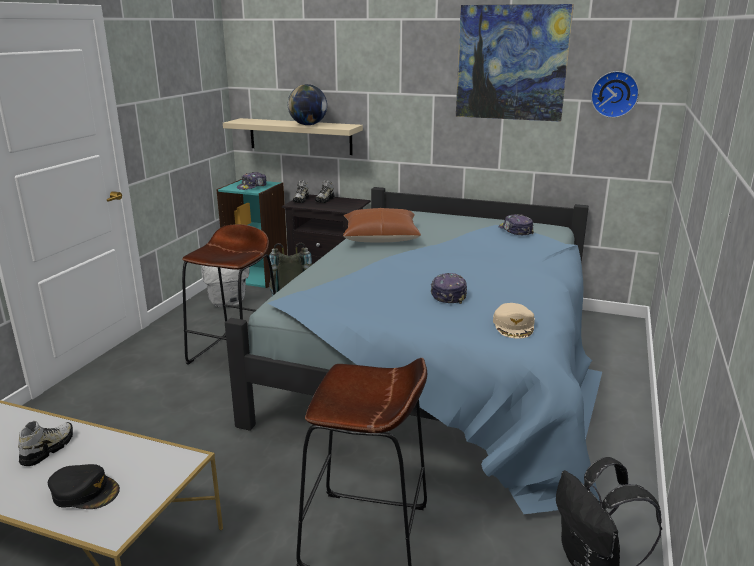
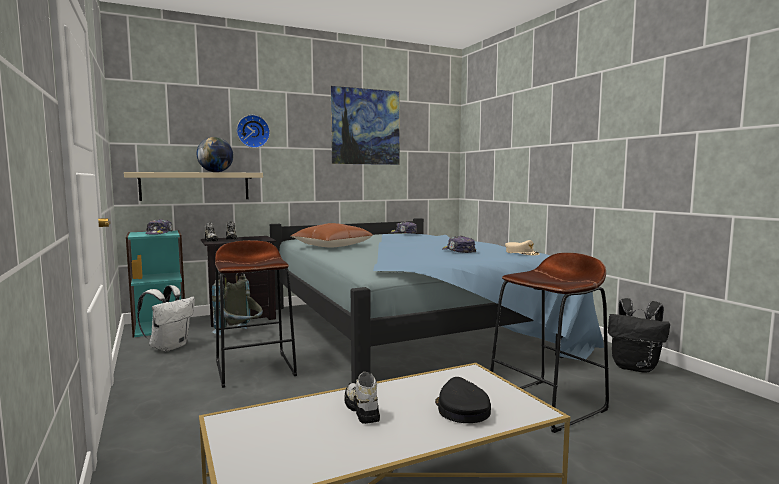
camera: 45 degrees left, 15 degrees down
(85, 492) = (461, 409): black cap -> black cap turned 75 degrees counterclockwise
(614, 94) = (426, 146): wall clock -> wall clock (253, 131)

